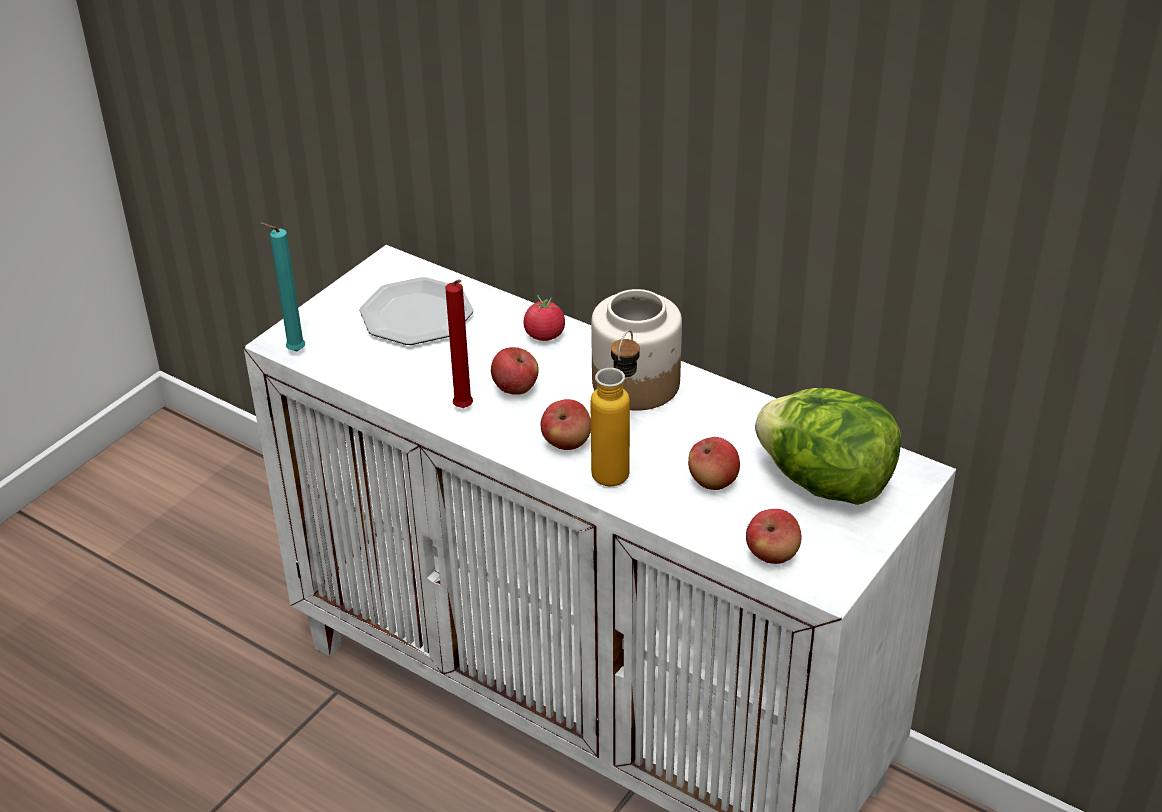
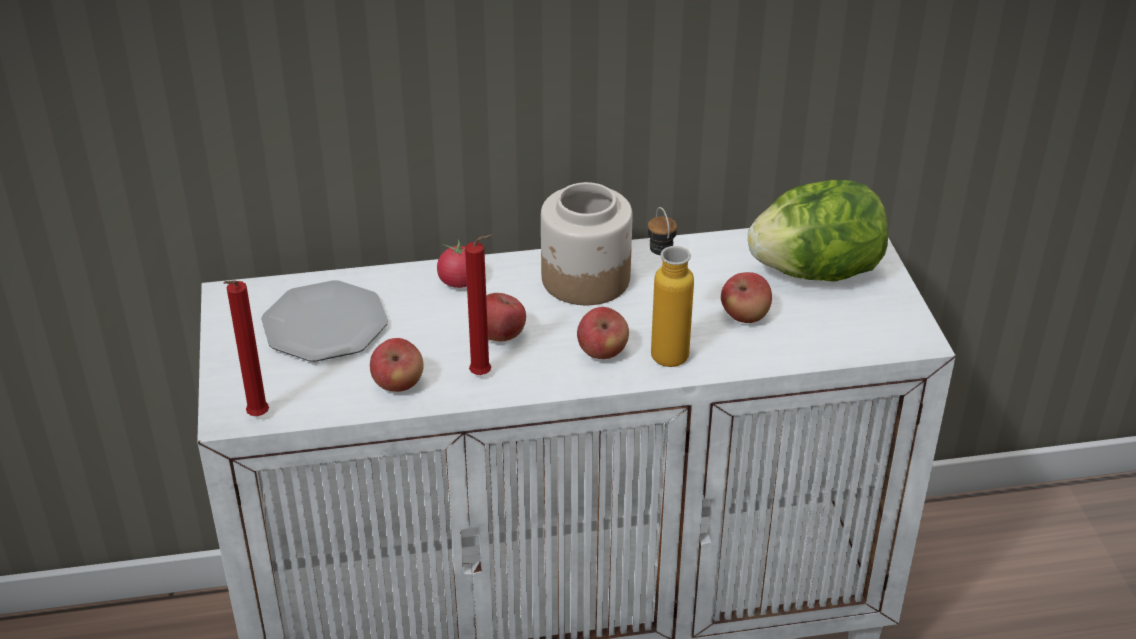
camera: 45 degrees left, 0 degrees up
(293, 352) = (256, 418): turquoise candle -> red candle
(772, 555) = (856, 342): apple -> apple (398, 384)

